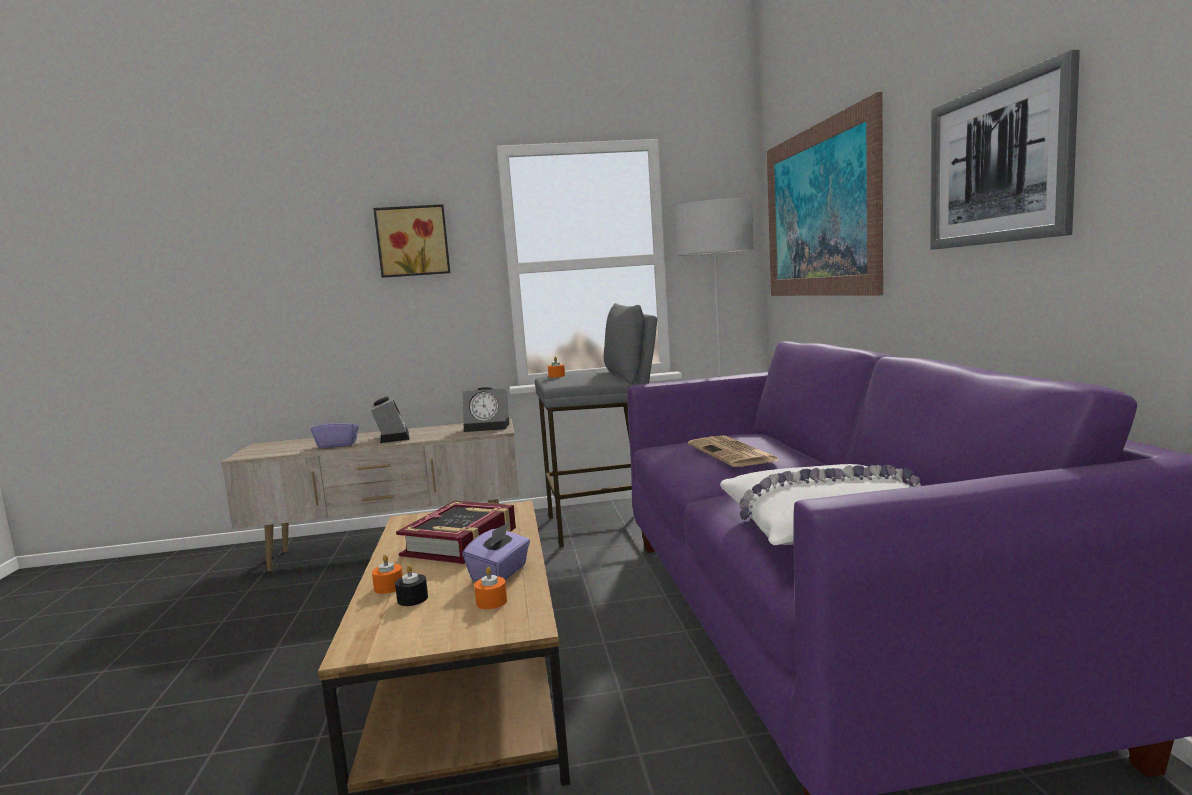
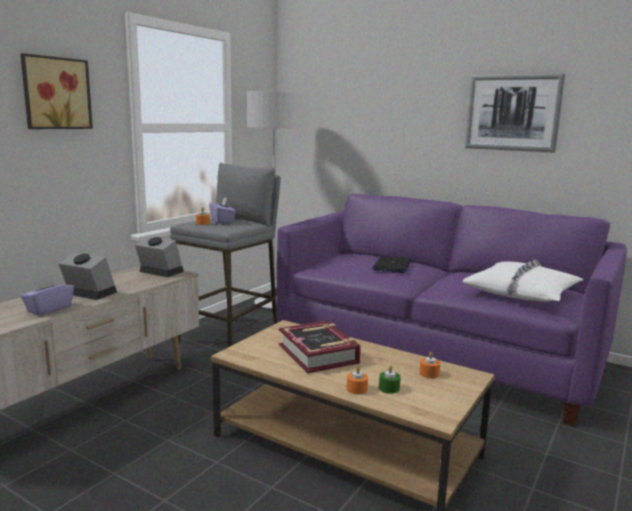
camera: 50 degrees left, 5 degrees up
(412, 599) = (389, 388): black candle -> green candle
(489, 427) = (159, 272): alarm clock -> alarm clock turned 105 degrees counterclockwise
(500, 573) = (392, 360): purple tissue box -> purple tissue box (222, 221)
(733, 453) = (392, 266): newspaper -> laptop
(818, 212) = (353, 110): picture -> none

